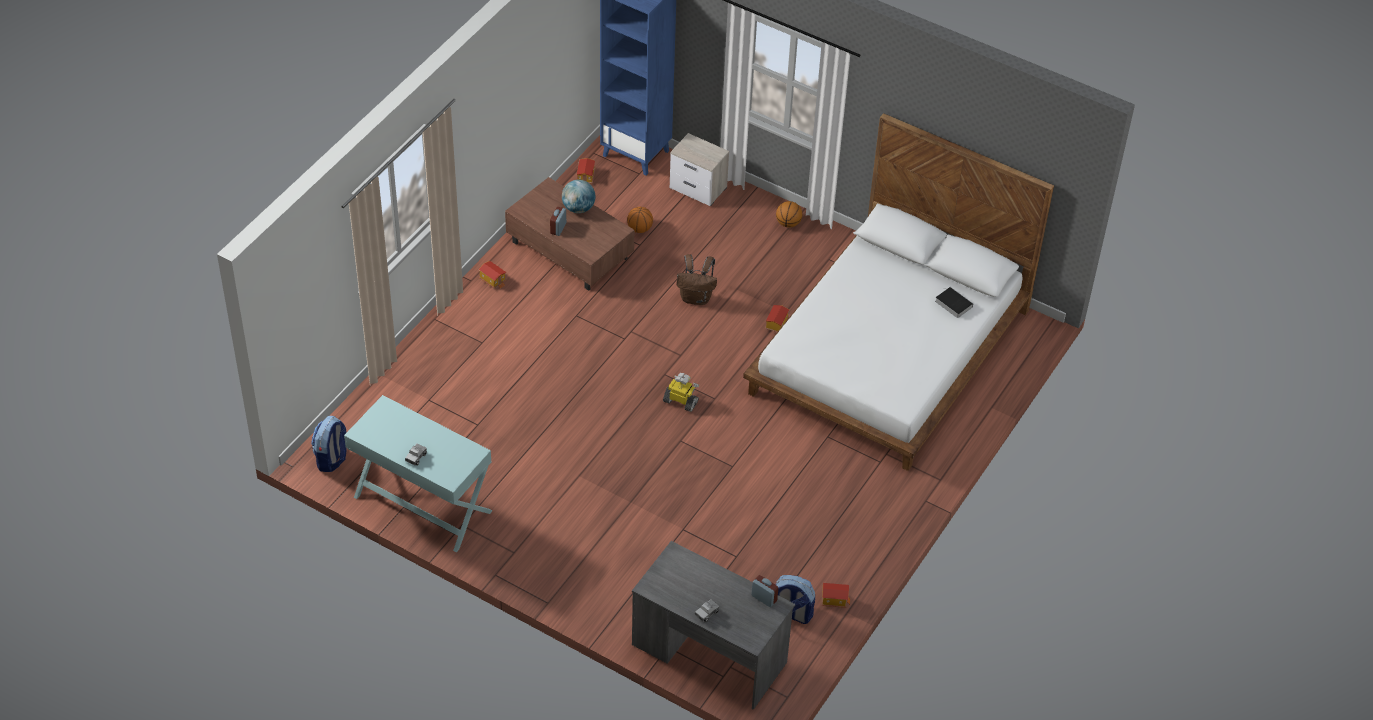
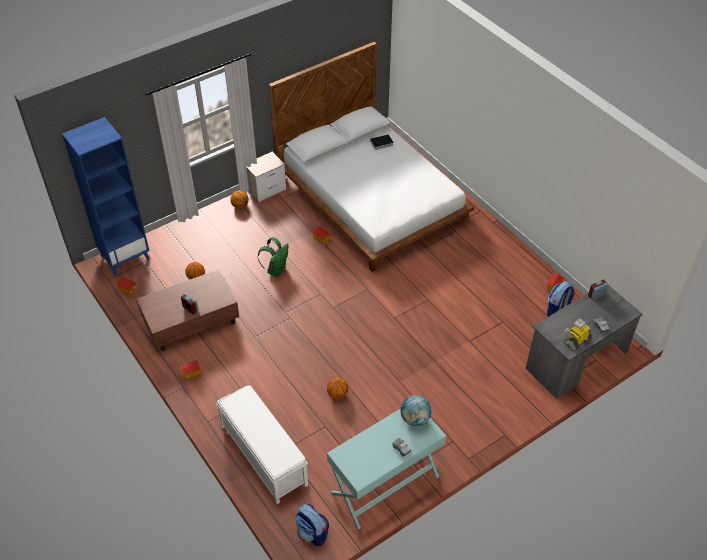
camera: 65 degrees left, 0 degrees up
(413, 382) = (263, 454): none -> white bench
(529, 421) = (337, 394): none -> basketball
(578, 208) = (178, 292): globe -> globe (415, 419)
(681, 401) = (361, 306): toy robot -> toy robot (576, 340)
(696, 298) = (276, 269): brown backpack -> green backpack
(699, 188) = (180, 237): nightstand -> nightstand (267, 189)

